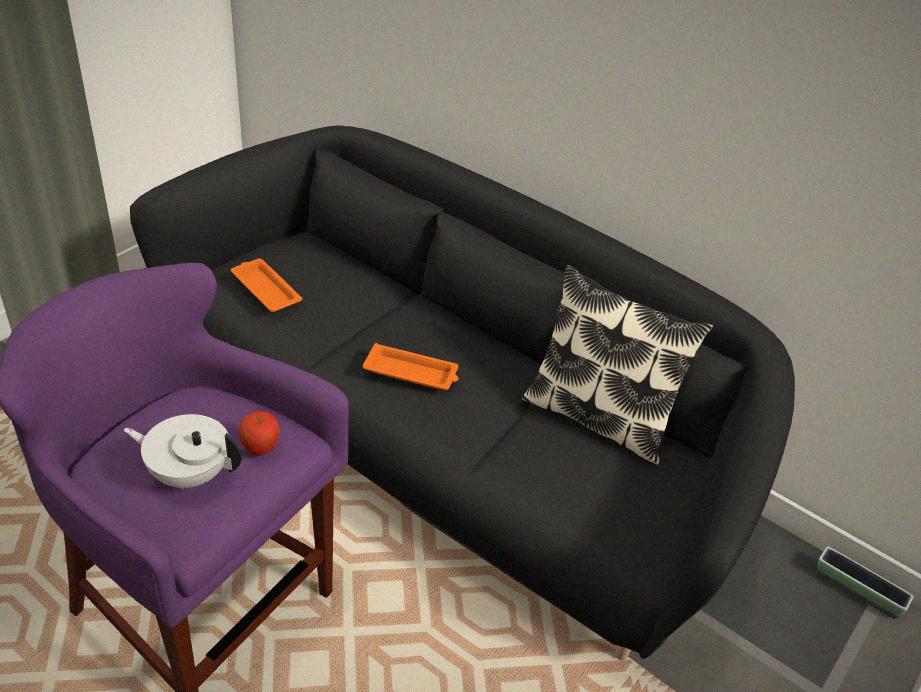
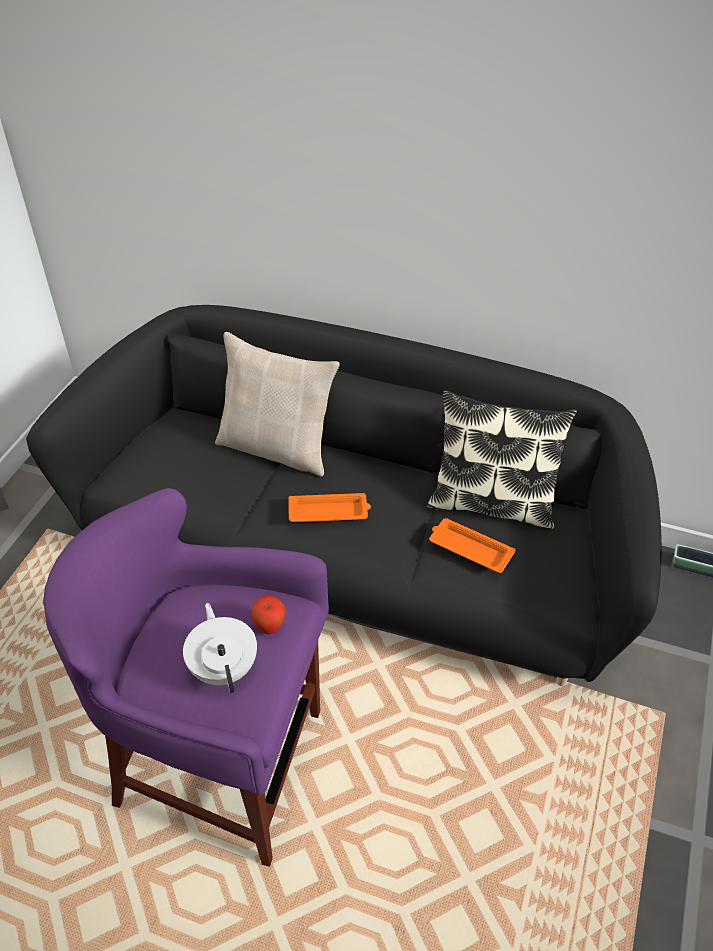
camera: 15 degrees left, 5 degrees up
(189, 473) = (224, 667): white teapot -> white teapot turned 75 degrees clockwise
(265, 289) = (167, 474): orange tray -> orange tray (469, 549)
(390, 295) = (277, 447): none -> beige pillow

